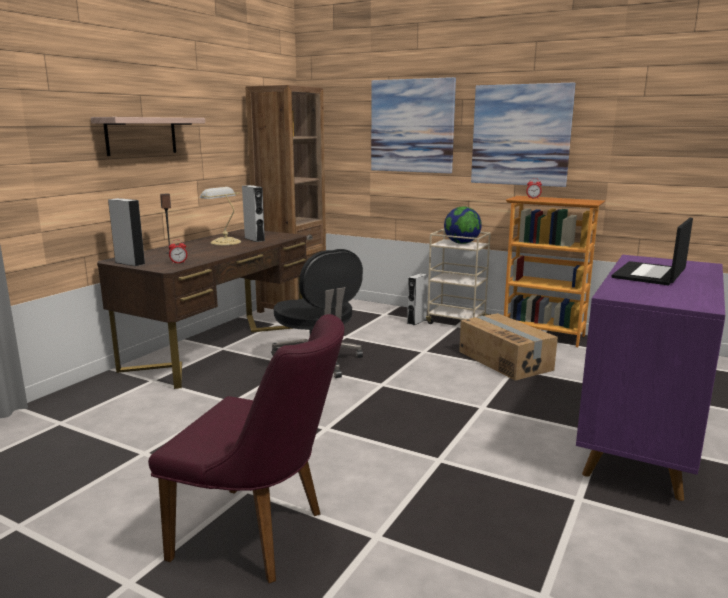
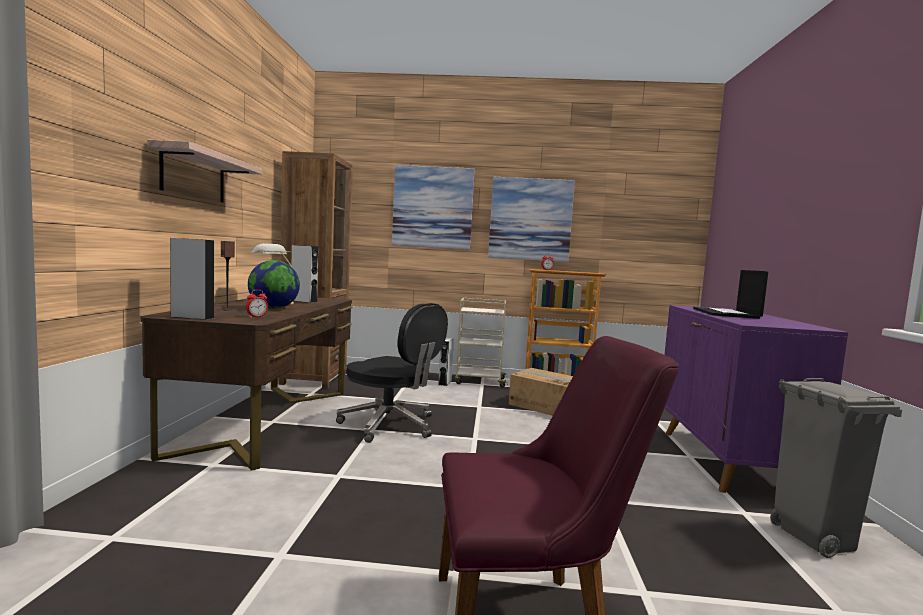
camera: 25 degrees left, 10 degrees down
(461, 243) = (483, 309): globe -> globe (273, 308)
(622, 536) = (812, 538): none -> grey trash can

